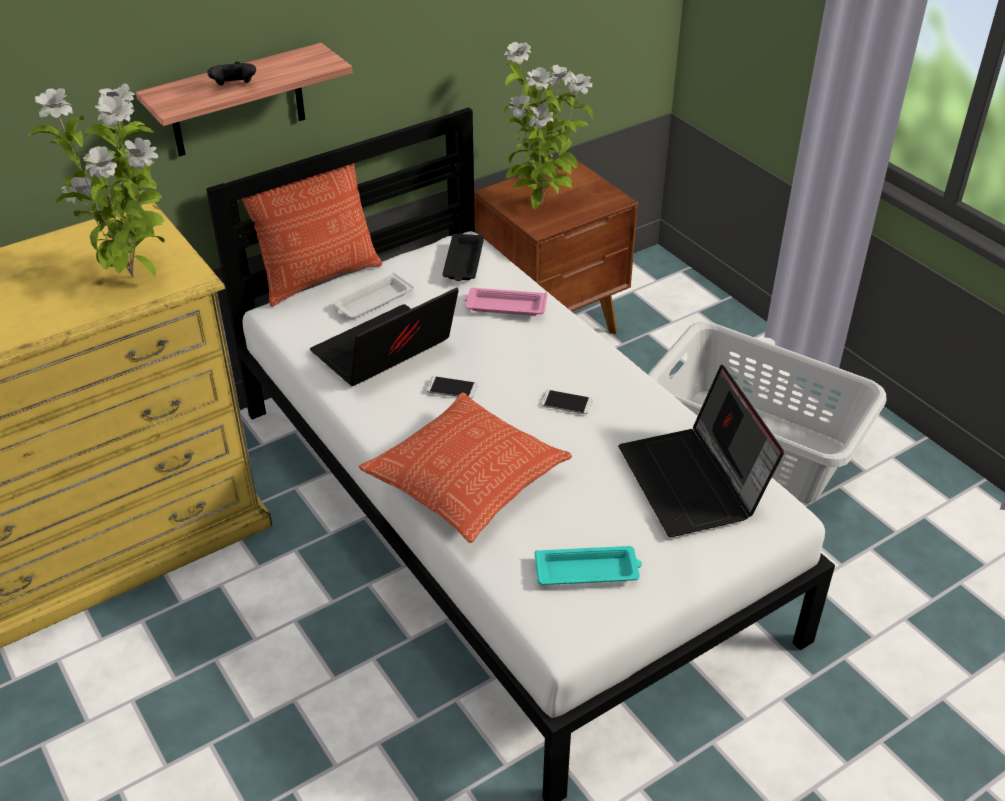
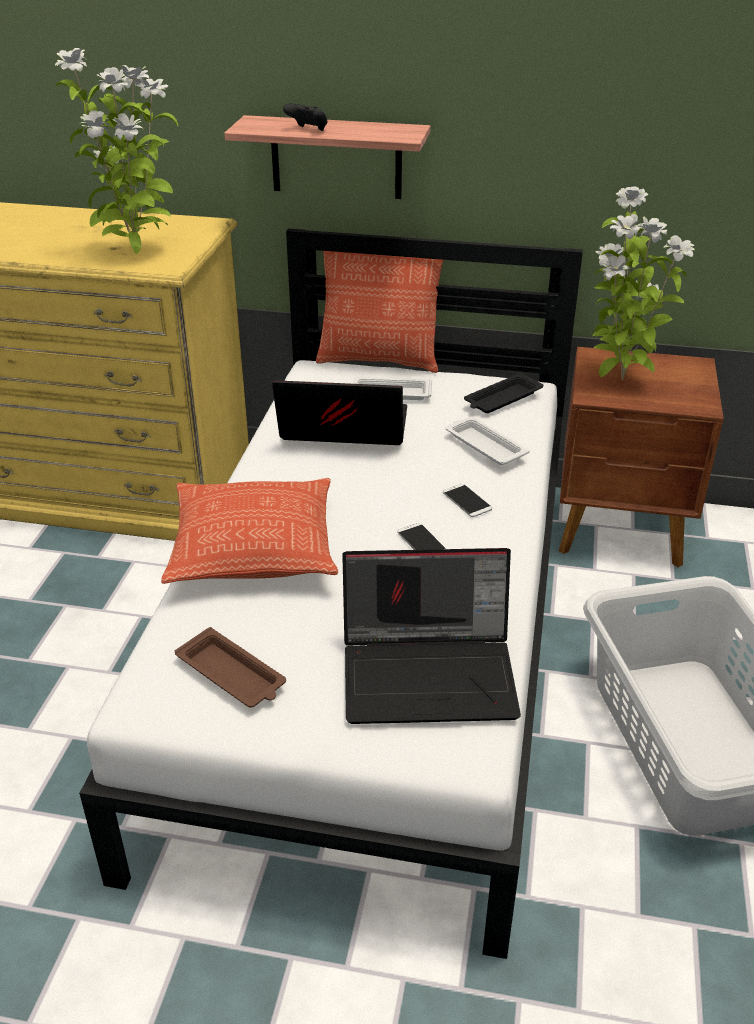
camera: 45 degrees right, 5 degrees down
(452, 388) = (349, 480): phone -> phone (467, 501)
(504, 306) = (484, 445): pink tray -> white tray
(588, 571) = (232, 675): turquoise tray -> brown tray
(694, 482) = (431, 672): laptop -> laptop turned 120 degrees counterclockwise

